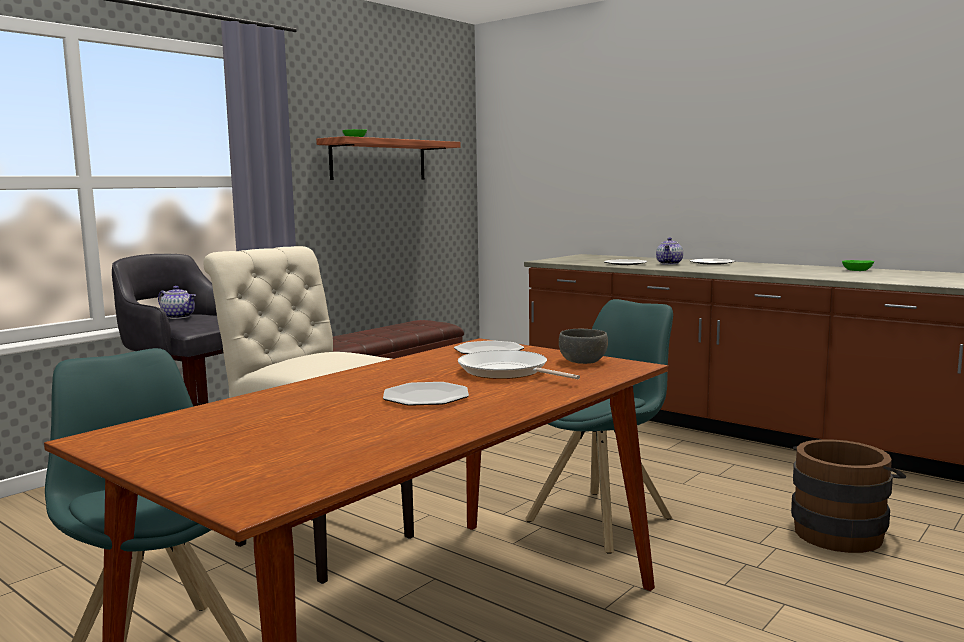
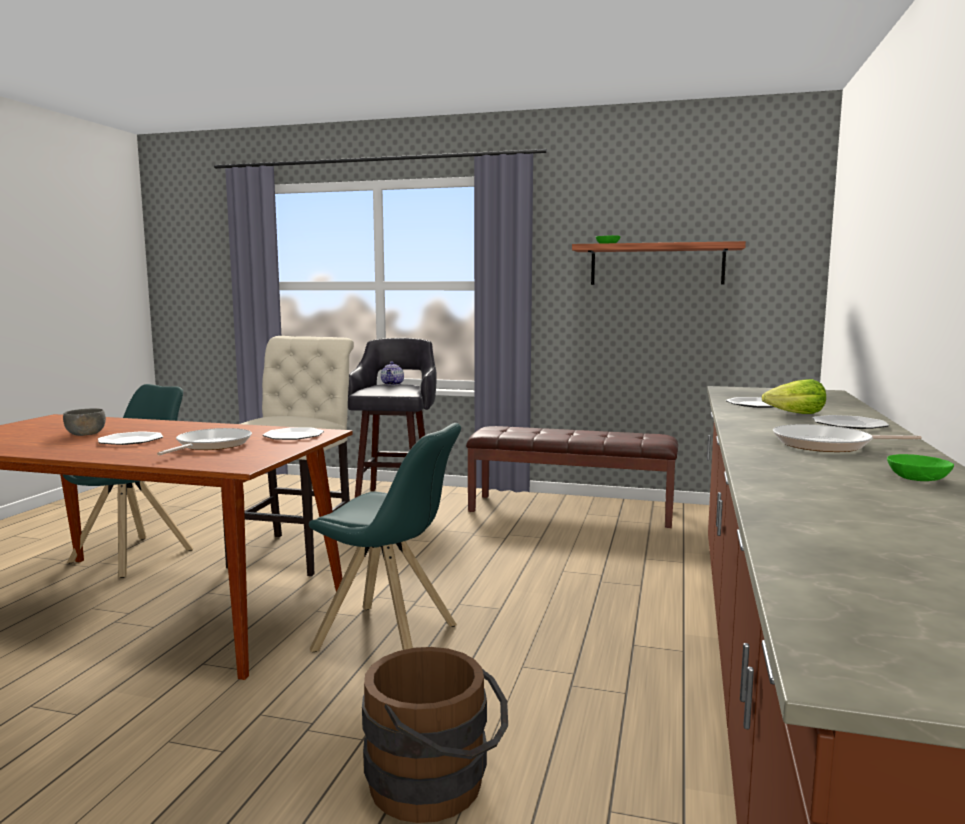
camera: 65 degrees right, 0 degrees up
(583, 361) = (255, 455): grey bowl -> grey bowl (86, 434)
(670, 263) = (795, 414): teapot -> lettuce
(772, 269) = (828, 445): none -> frying pan

